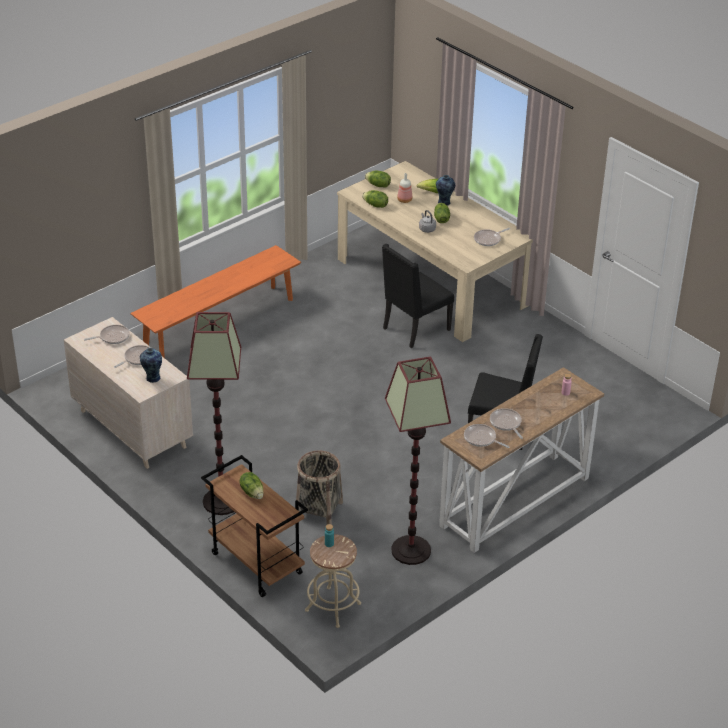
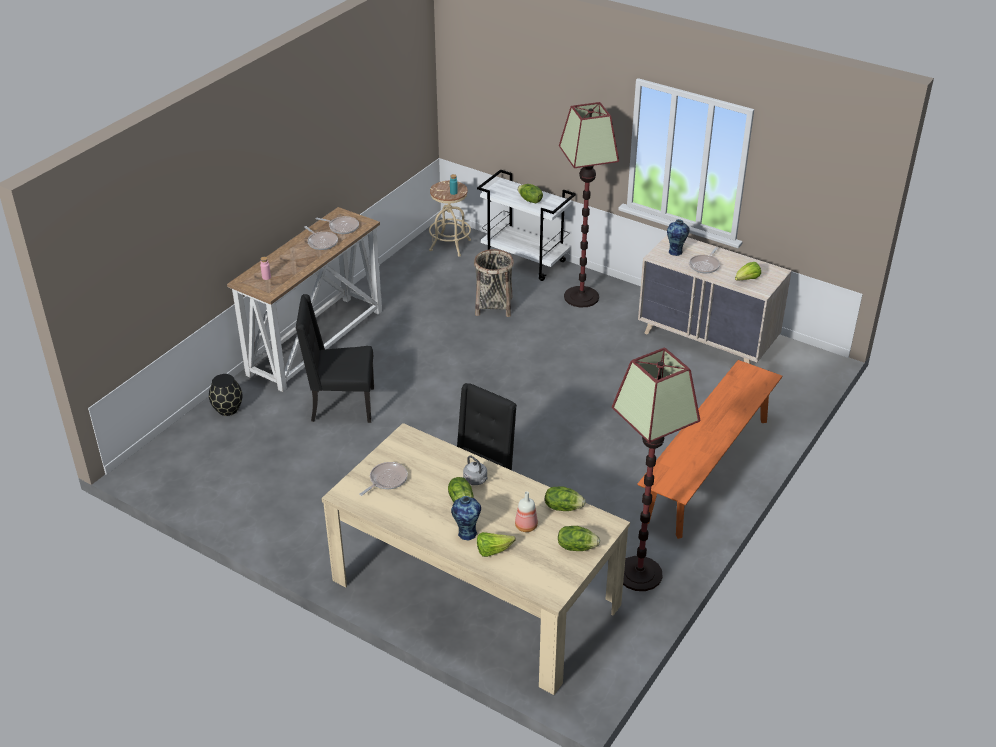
camera: 165 degrees right, 0 degrees up
(112, 337) = (747, 280): frying pan -> lettuce
(255, 563) = (526, 261): brown cart -> white cart
(411, 550) = (401, 291): floor lamp -> floor lamp (639, 574)
(605, 447) = (227, 409): none -> black vase

